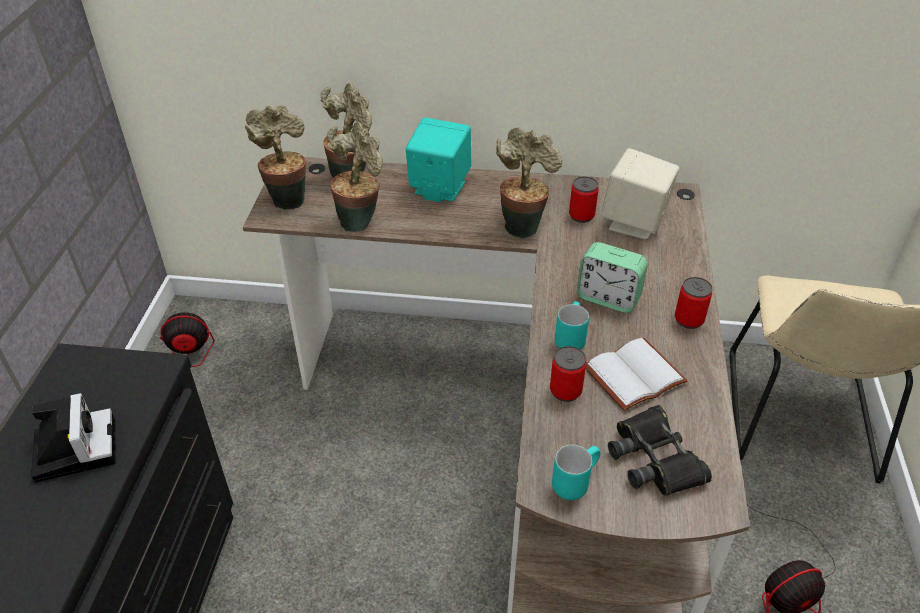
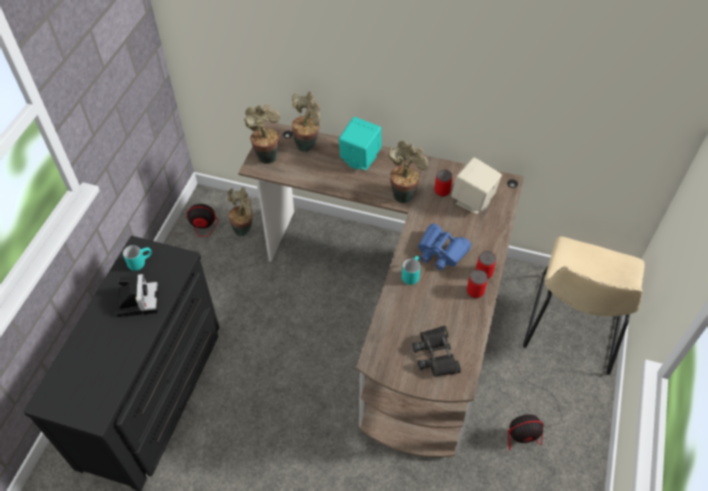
camera: 10 degrees right, 10 degrees up
(360, 220) = (307, 177): potted plant -> potted plant (244, 229)
(565, 390) = (399, 307): can -> can (475, 291)
(573, 480) = (389, 360): turquoise mug -> turquoise mug (140, 262)
(608, 298) = (441, 252): alarm clock -> blue binoculars
(633, 373) = (440, 302): white book -> none

